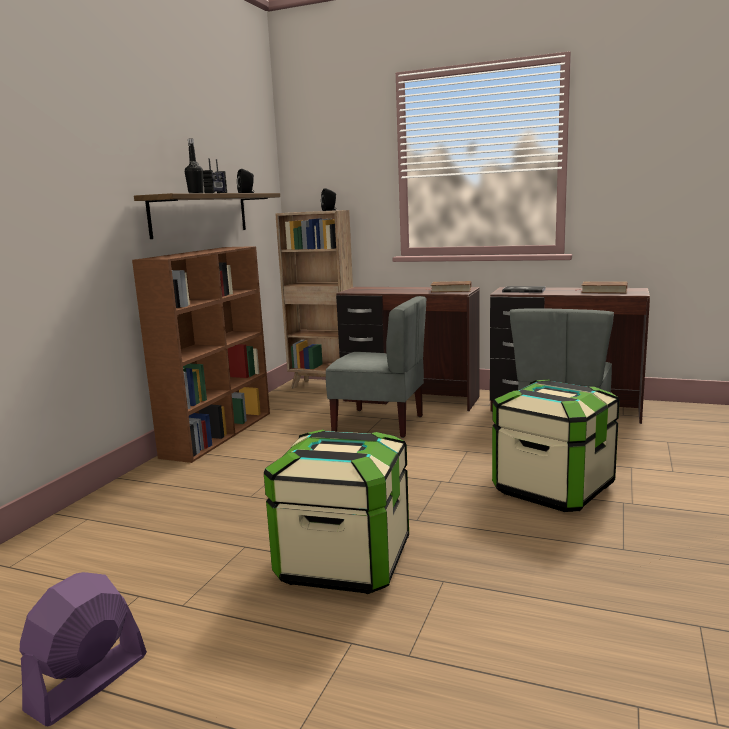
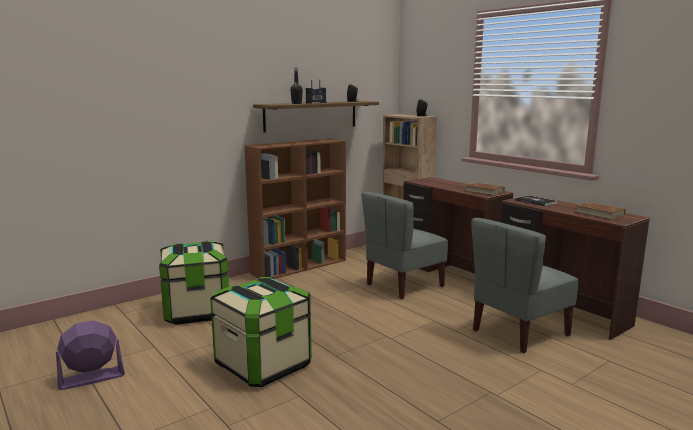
camera: 30 degrees right, 0 degrees up
(379, 424) = (403, 285): grey chair -> grey chair turned 90 degrees clockwise
(553, 489) = (454, 365): storage box -> storage box (197, 311)

